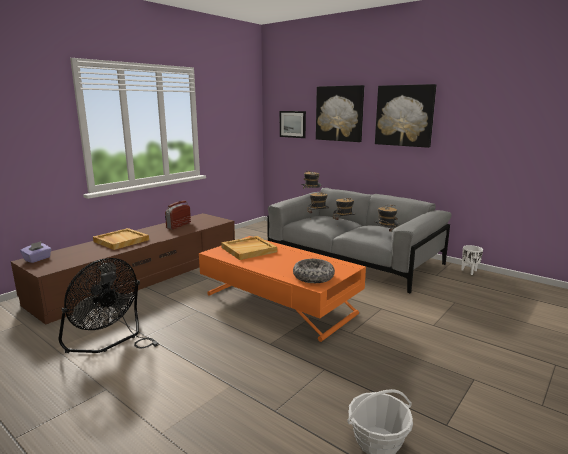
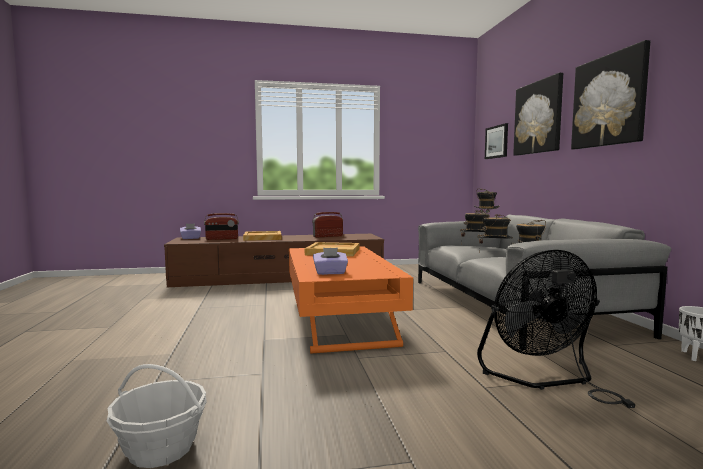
camera: 40 degrees right, 10 degrees down
(81, 252) = (222, 239): none -> radio
(115, 339) = (179, 304): black fan -> black fan (554, 378)
(313, 277) = (330, 273): bowl -> purple tissue box

